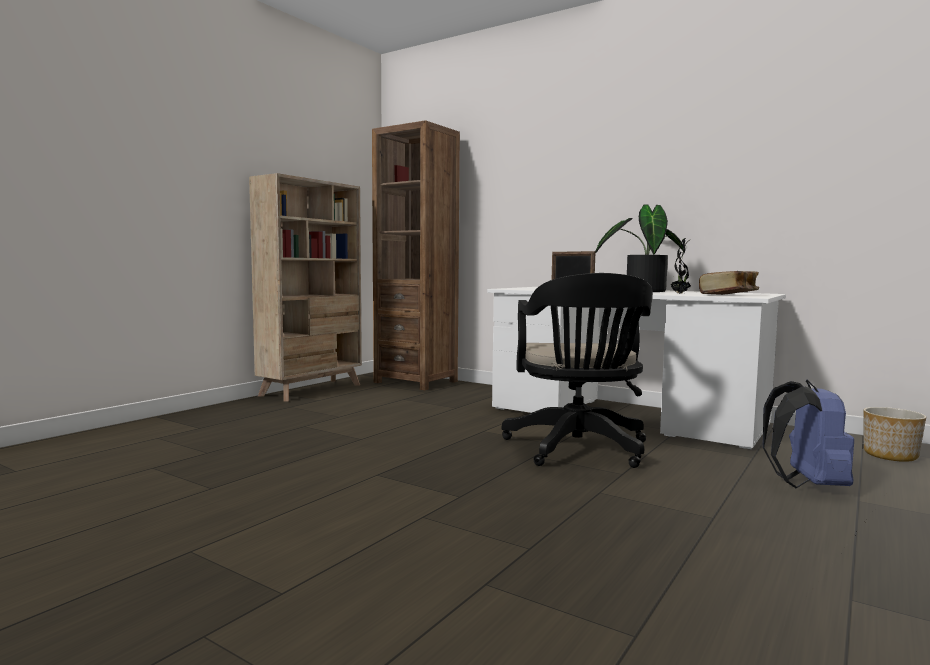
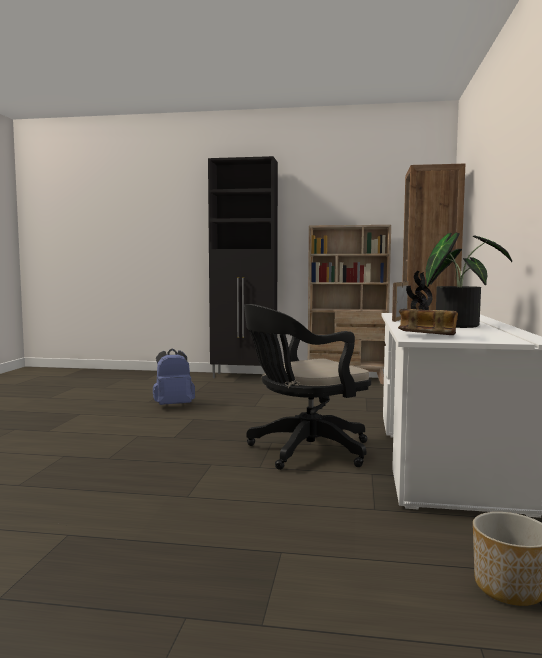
camera: 65 degrees right, 0 degrees up
(180, 419) = (245, 377): none -> black cabinet
(807, 485) = (307, 530): blue backpack -> blue backpack (173, 405)

